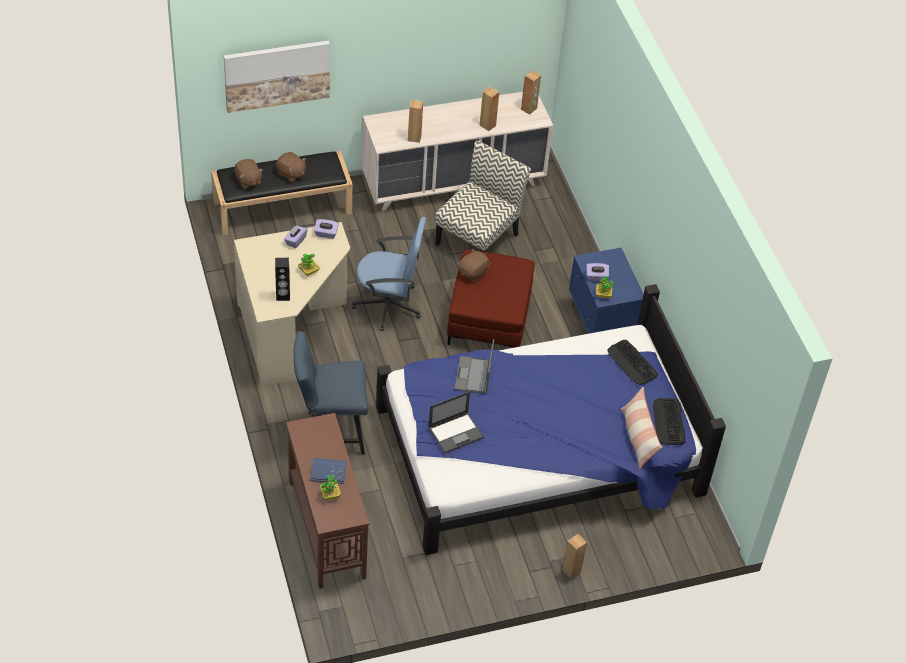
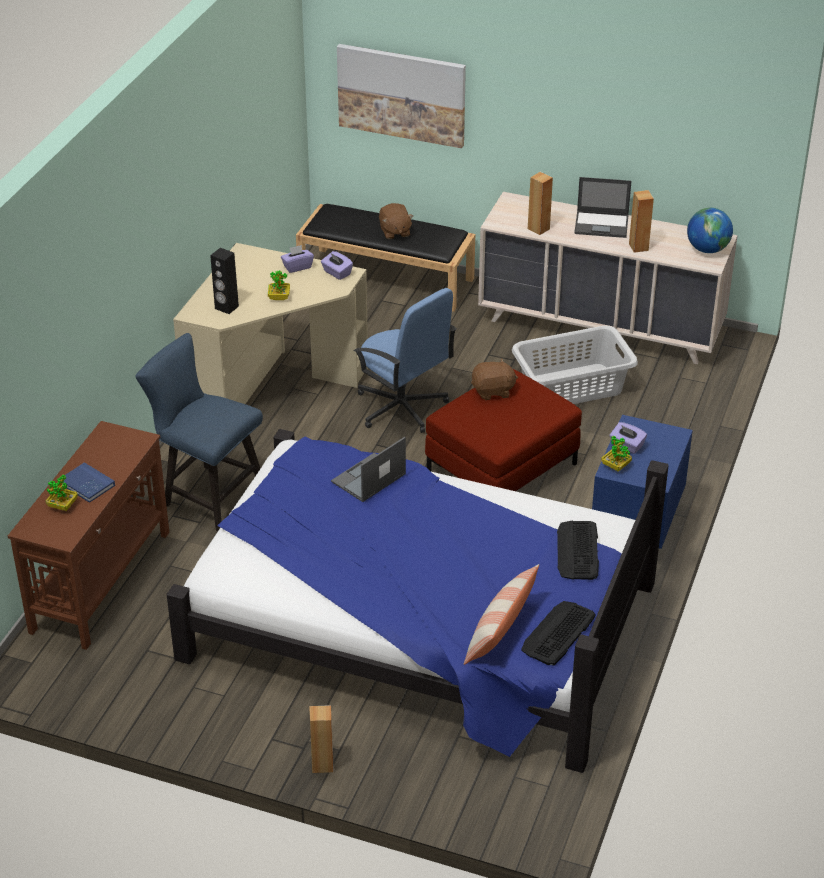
camera: 40 degrees right, 10 degrees down
(248, 181) = (343, 222): brown plush toy -> none
(456, 432) = (284, 523): laptop -> laptop (602, 225)
(477, 238) = (573, 387): chair -> grey laundry basket
(529, 109) = (707, 249): brown speaker -> globe

